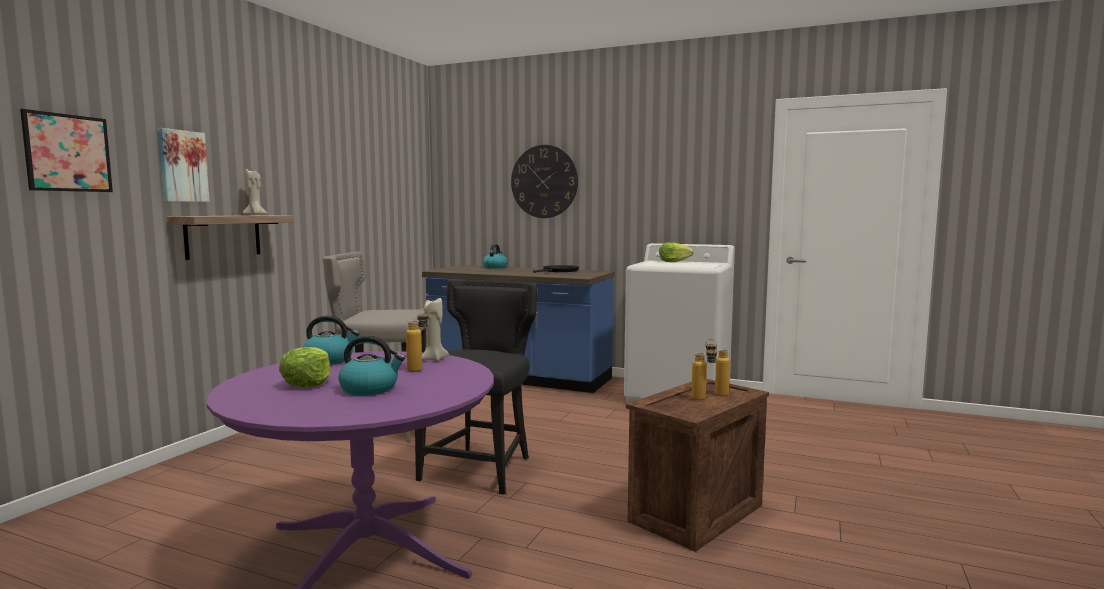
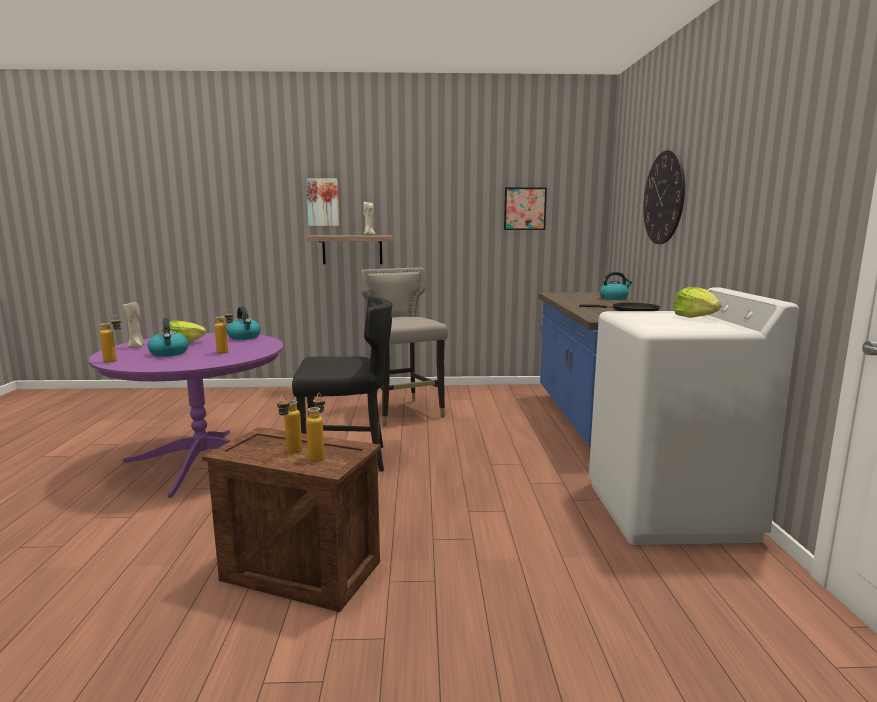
camera: 65 degrees right, 5 degrees up
(68, 153) = (254, 199): picture -> picture (525, 208)
(373, 411) = (115, 361): none -> bottle
(433, 359) = (259, 351): beige candle -> beige candle (136, 346)

